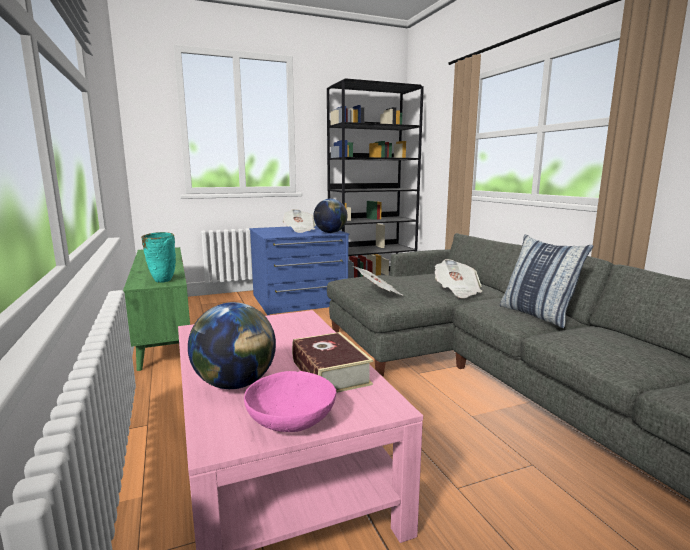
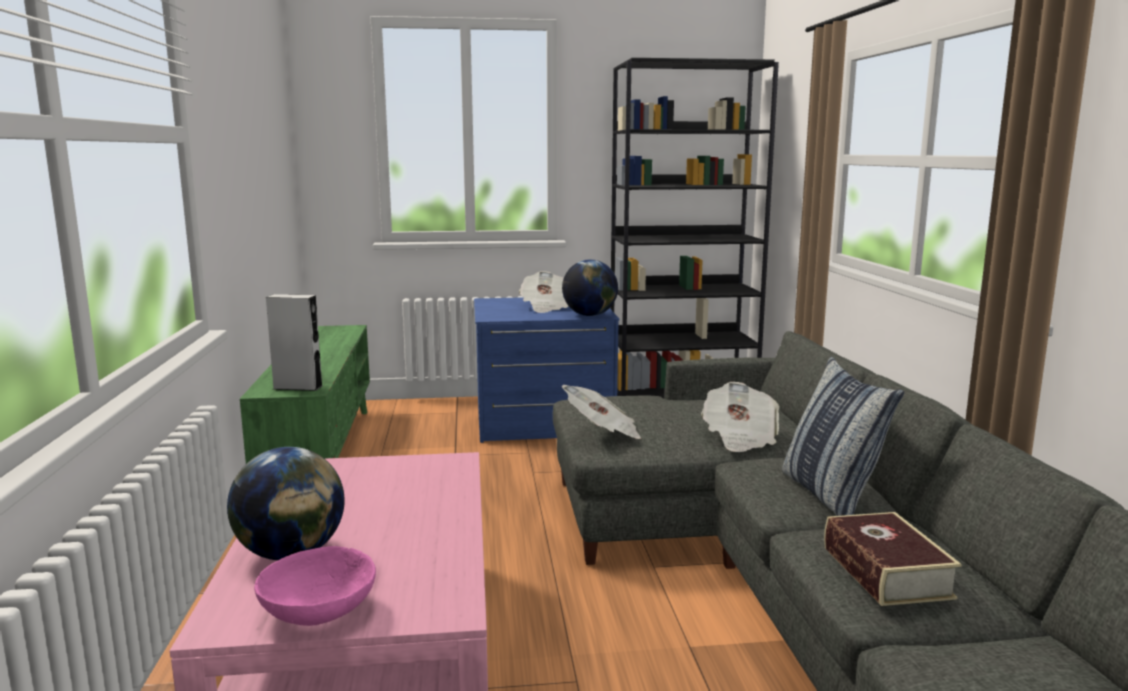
camera: 15 degrees right, 0 degrees up
(162, 281) = (298, 387): turquoise vase -> grey speaker
(330, 372) = (419, 553): book -> book (886, 572)

